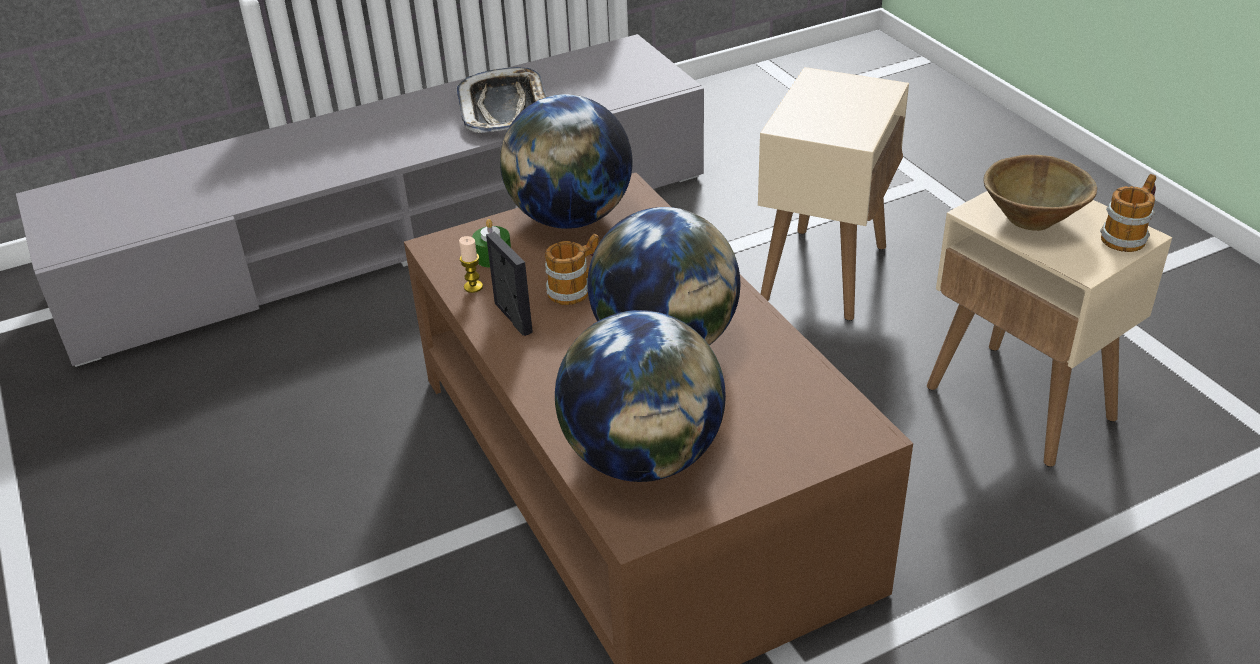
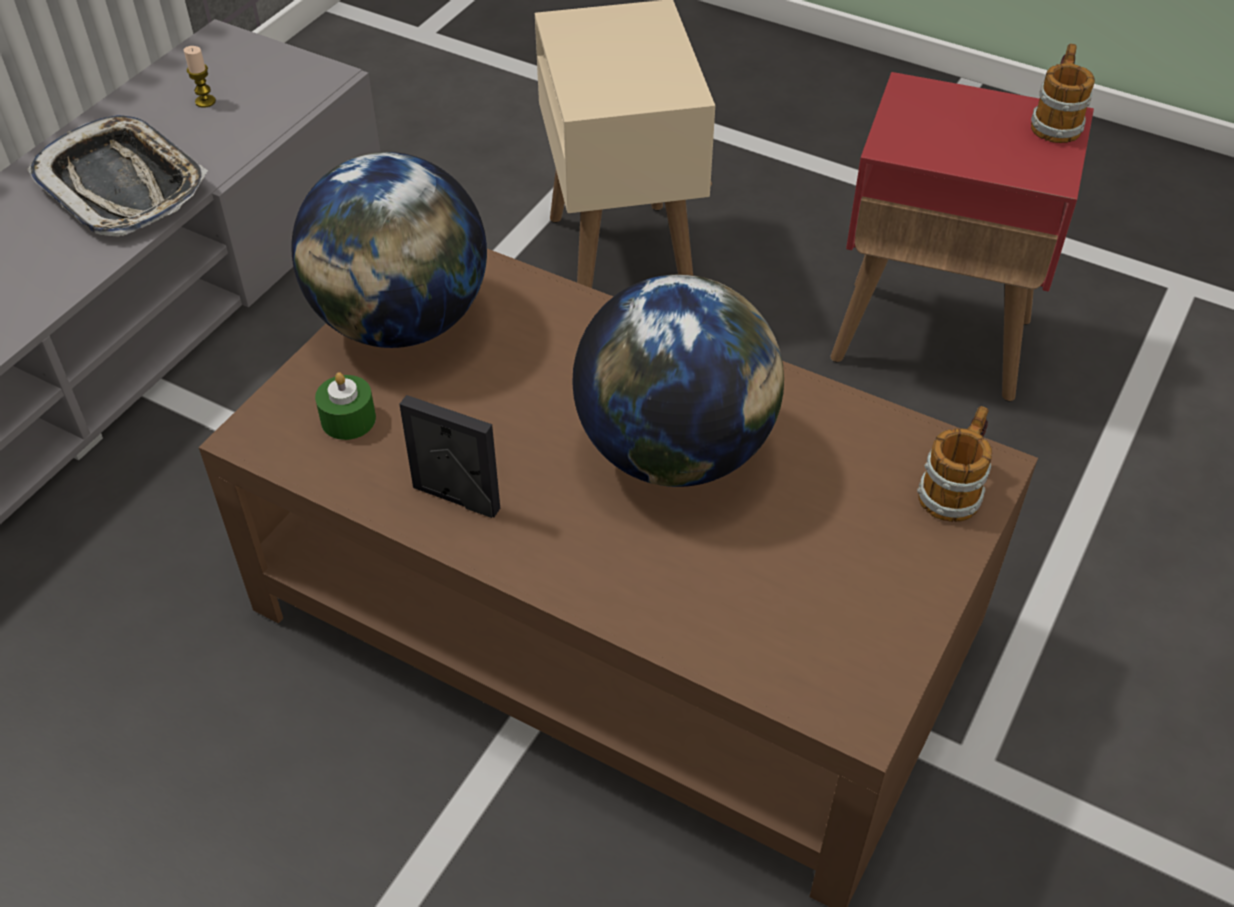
camera: 35 degrees left, 10 degrees up
(473, 287) = (362, 475): candle -> candle (205, 101)
(577, 290) = (502, 423): mug -> mug (954, 489)
(642, 458) = (785, 618): globe -> none
(1021, 404) = (933, 340): beige side table -> red side table
(1031, 220) = (952, 136): brown bowl -> none

